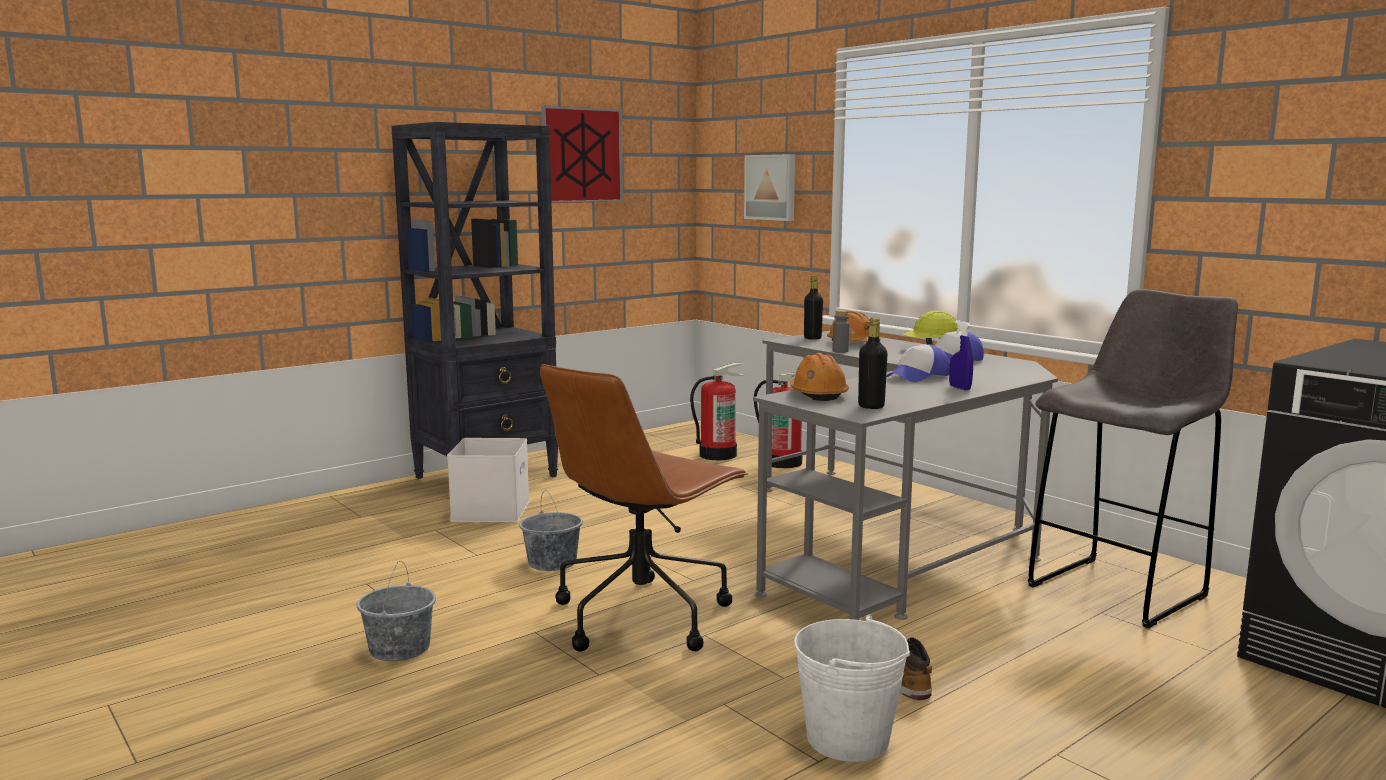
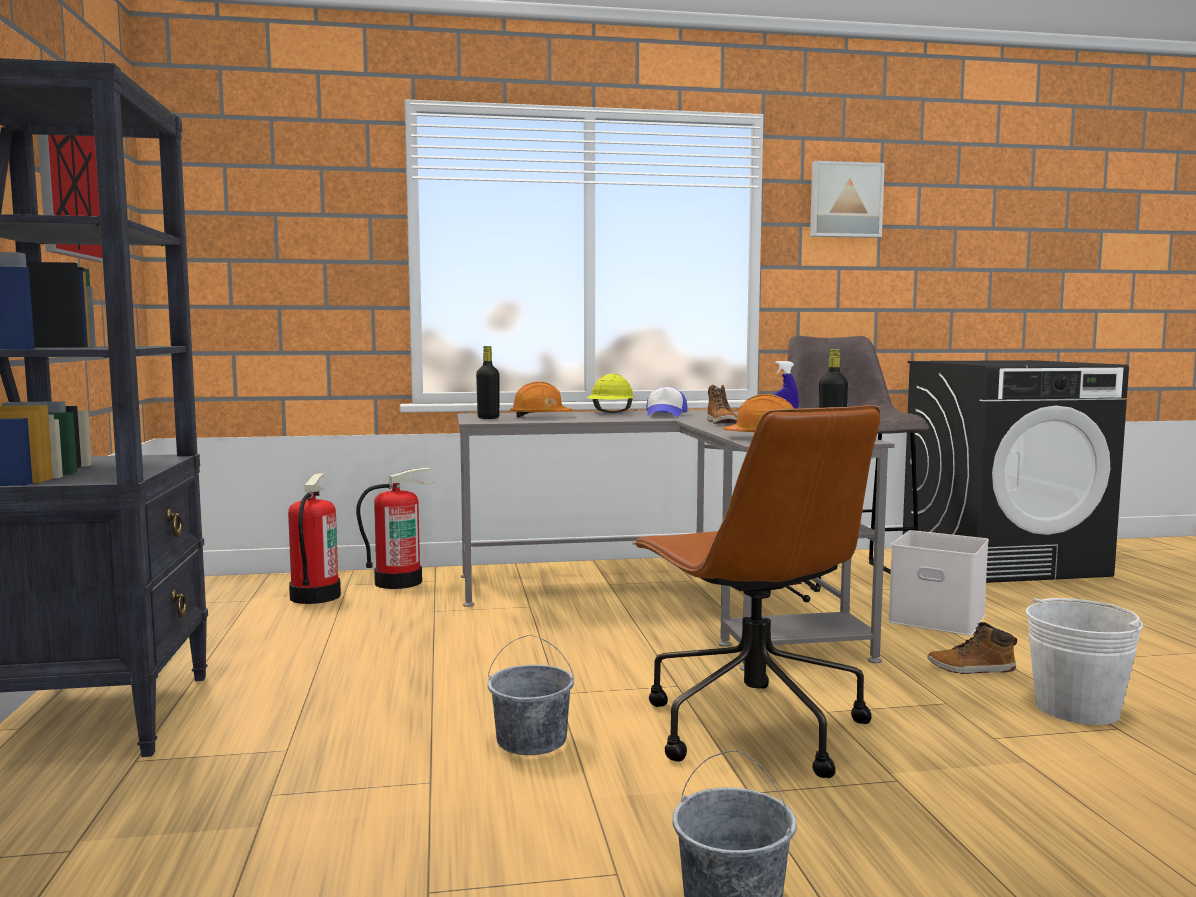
camera: 60 degrees left, 5 degrees down
(492, 511) = (266, 741): white storage box -> white storage box (939, 618)
(771, 187) = (303, 255): picture -> picture (845, 200)
(840, 351) = (571, 420): grey bottle -> none
(918, 376) = (722, 423): cap -> boot

